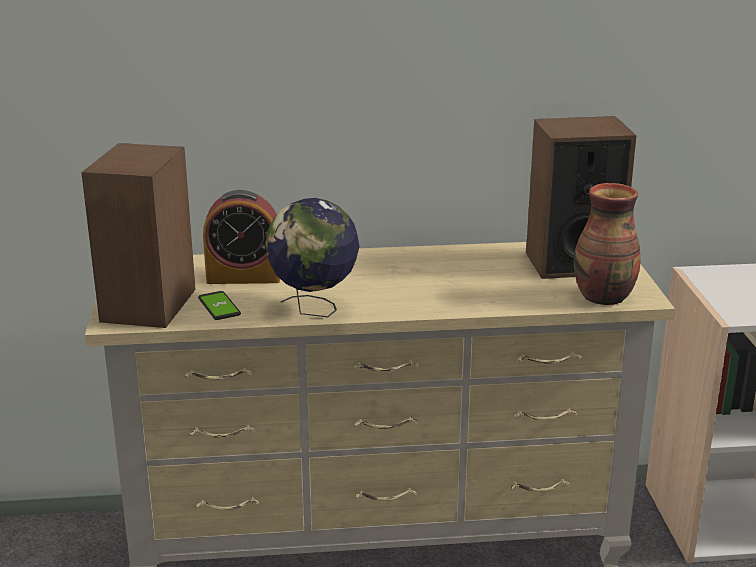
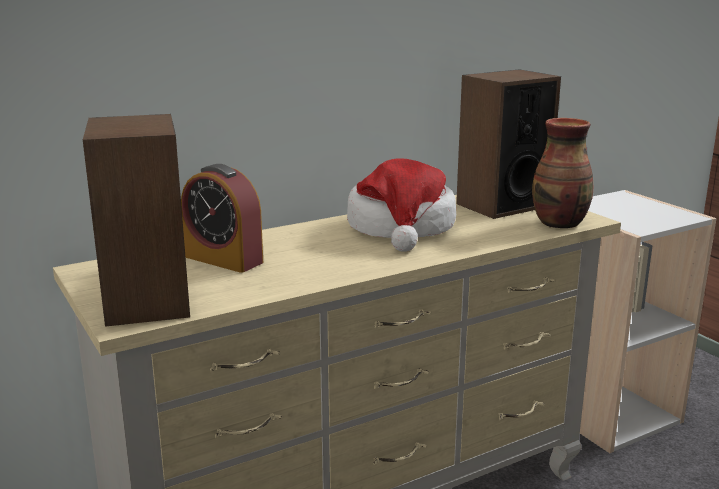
camera: 25 degrees left, 5 degrees down
(219, 306) = (227, 288): phone -> none
(244, 277) = (223, 259): alarm clock -> alarm clock turned 60 degrees clockwise
(314, 310) = (328, 274): globe -> none
(436, 272) = (401, 228): none -> hat

